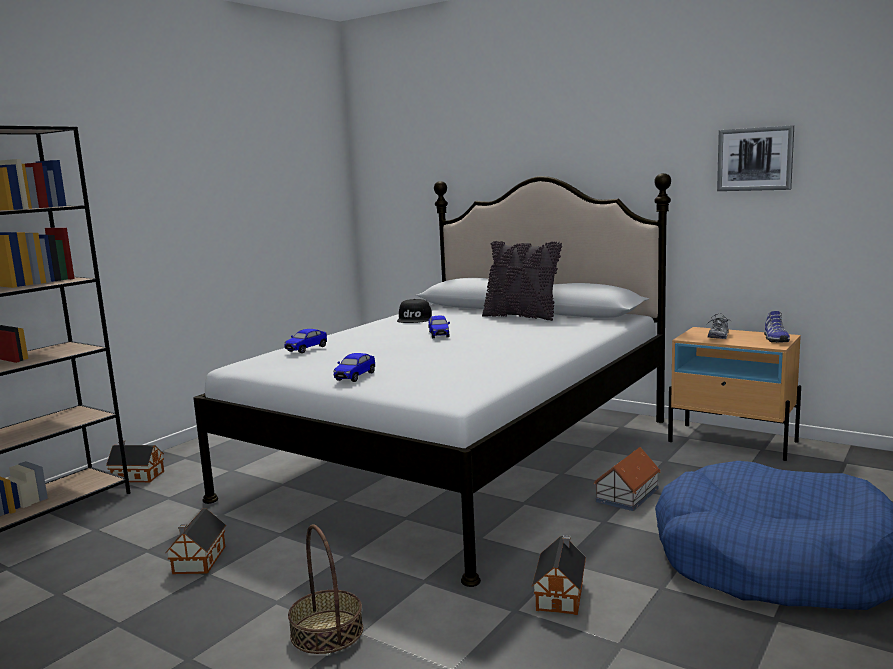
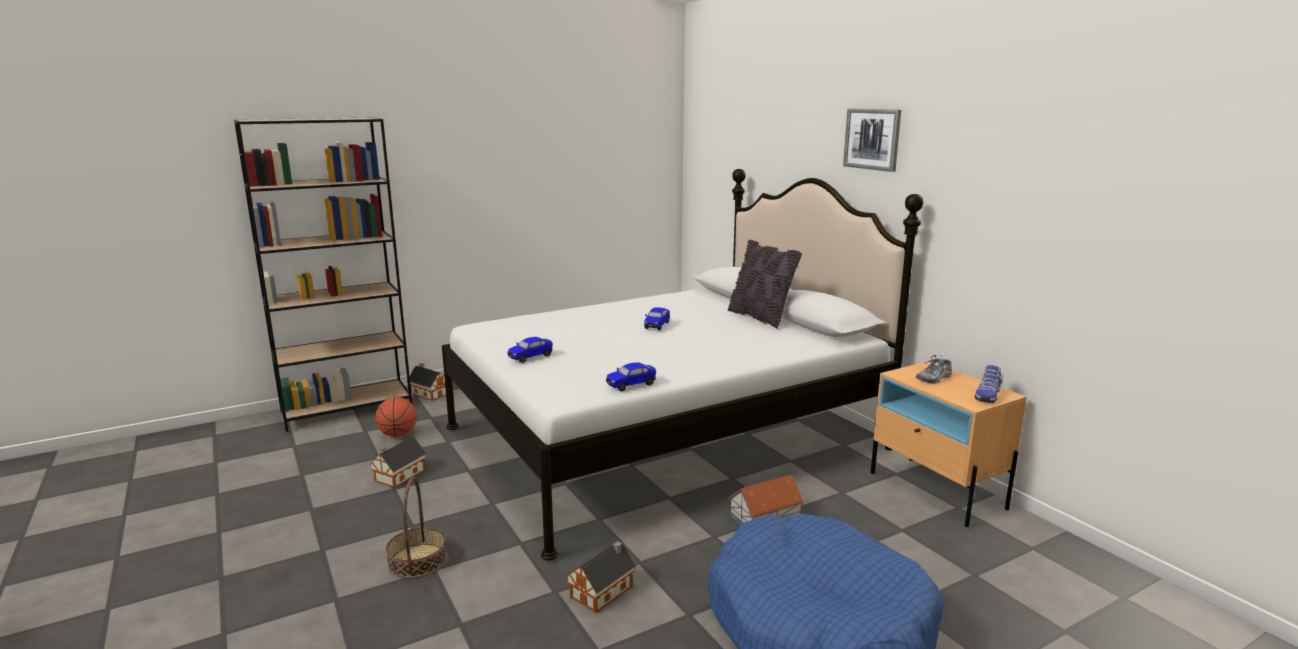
camera: 25 degrees right, 5 degrees up
(145, 523) = (398, 434): none -> basketball
(306, 349) = (536, 320): toy car -> toy car (631, 385)
(415, 319) = (669, 302): black cap -> none
(755, 159) = (1007, 192): picture -> picture (872, 139)

